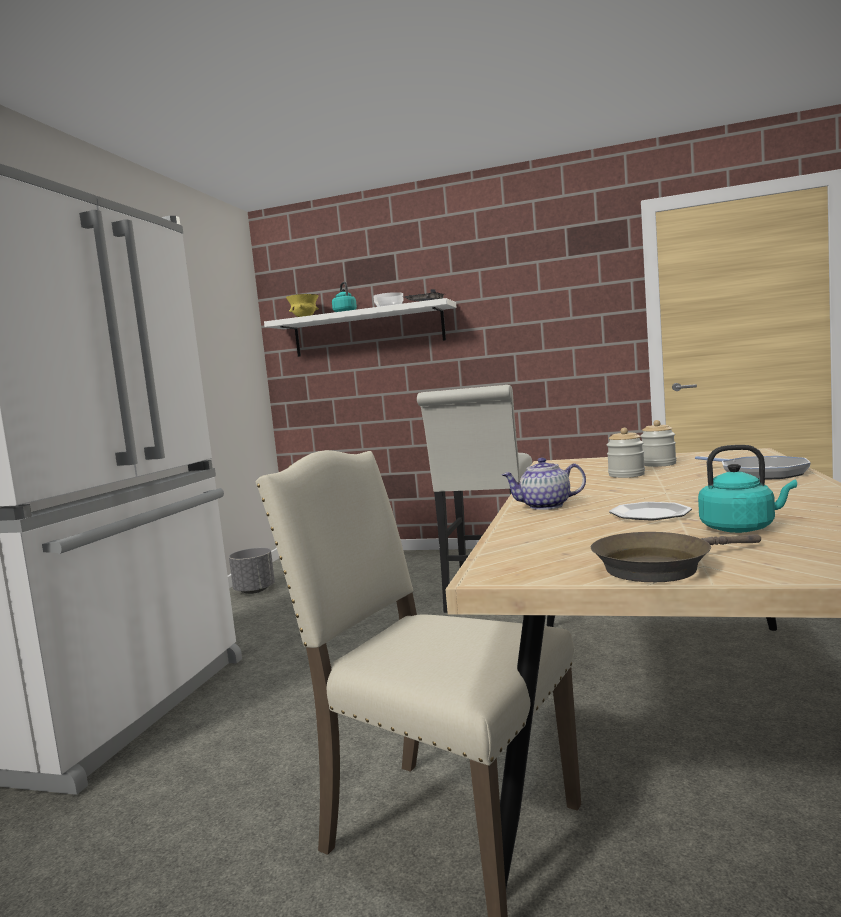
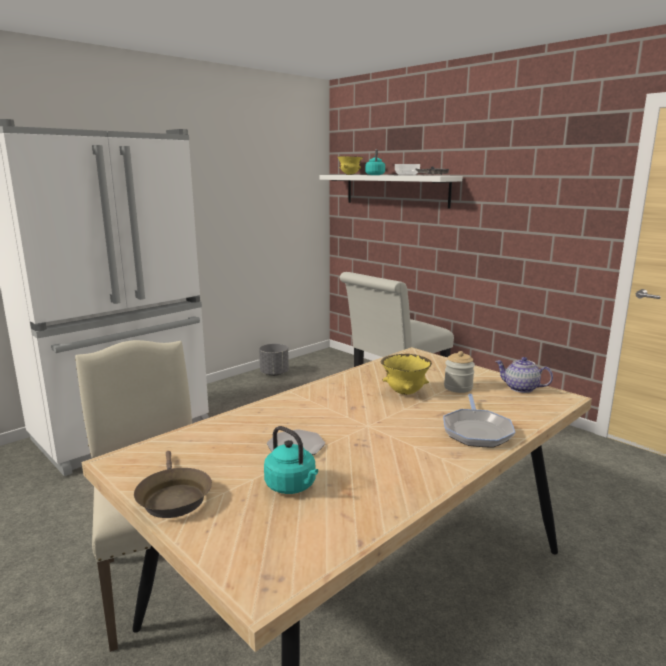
camera: 30 degrees right, 10 degrees up
(545, 506) = (280, 408): teapot -> teapot (520, 388)
(626, 475) = (405, 393): jar -> yellow bowl
(659, 567) = (173, 497): brown frying pan -> brown frying pan turned 120 degrees counterclockwise

